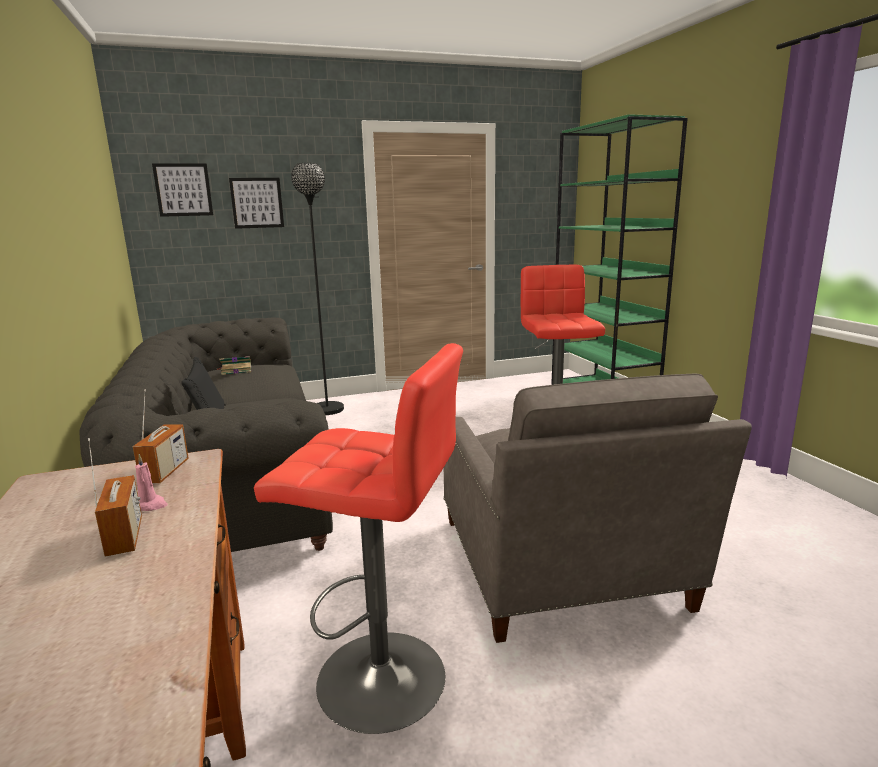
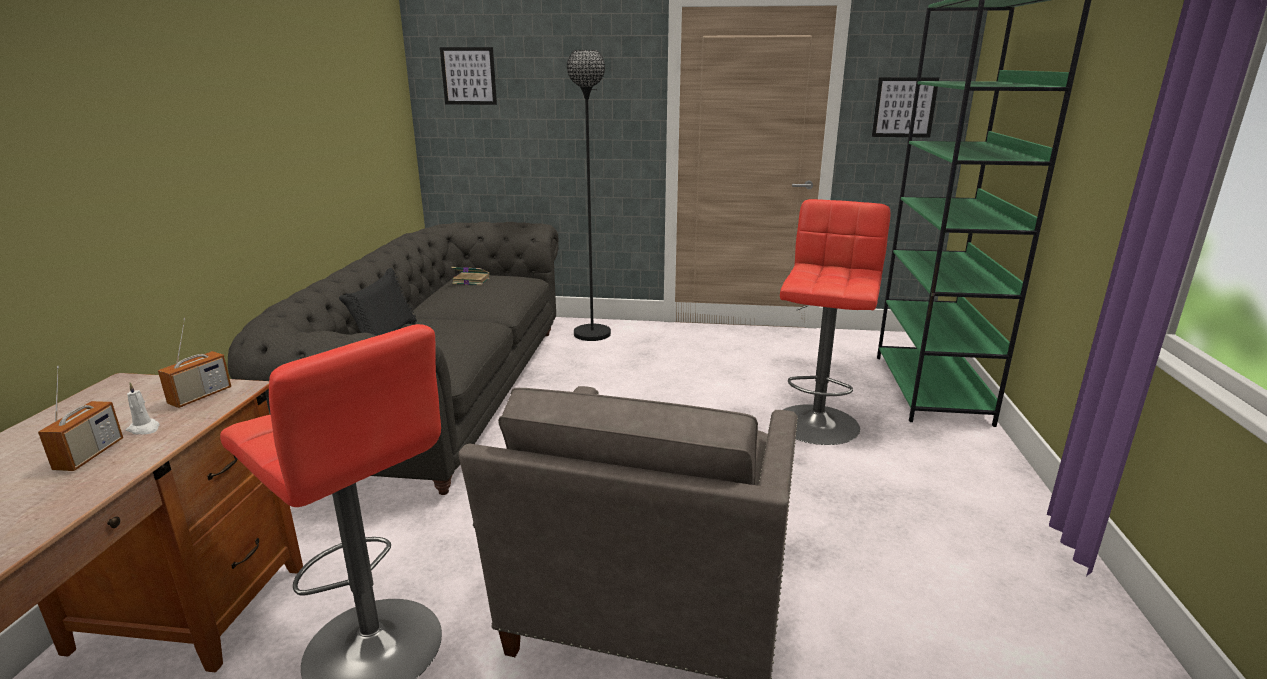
camera: 25 degrees right, 5 degrees up
(150, 505) = (144, 429): pink candle -> white candle
(257, 203) = (542, 92): picture -> picture (904, 107)

